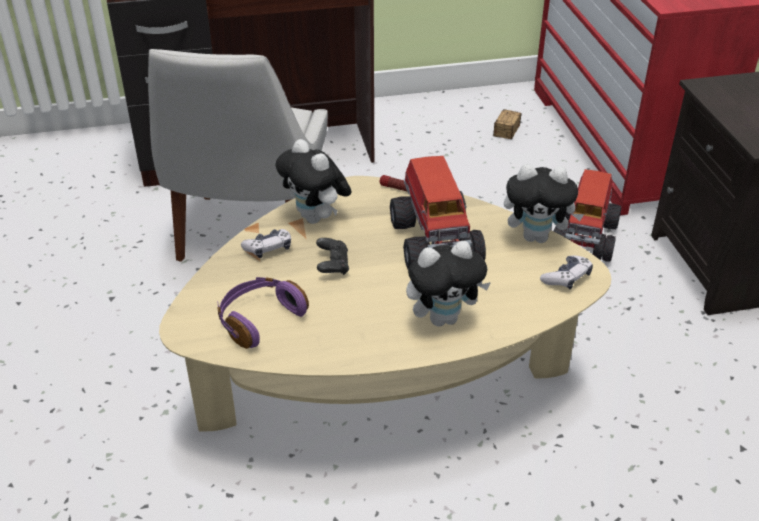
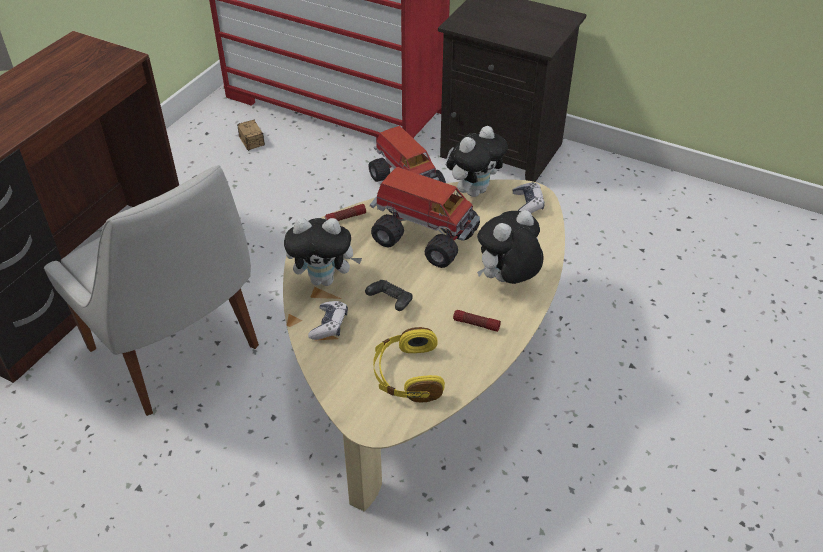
camera: 50 degrees left, 5 degrees up
(259, 319) = (407, 375): purple headphones -> yellow headphones
(365, 327) = (476, 324): none -> flashlight
(444, 318) = (507, 281): plush toy -> plush toy turned 150 degrees counterclockwise

